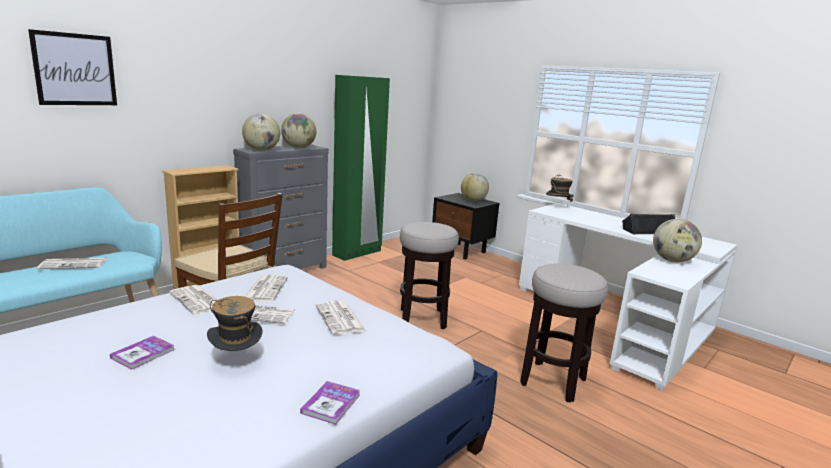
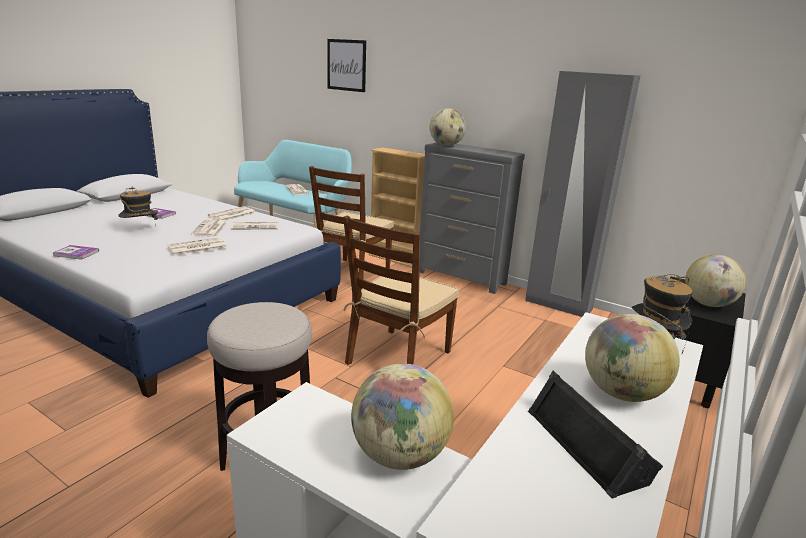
camera: 80 degrees right, 5 degrees up
(298, 148) = (486, 151): globe -> globe (621, 393)
(357, 253) = (558, 305): green wardrobe -> grey wardrobe
(422, 319) = (398, 358): stool -> brown chair

